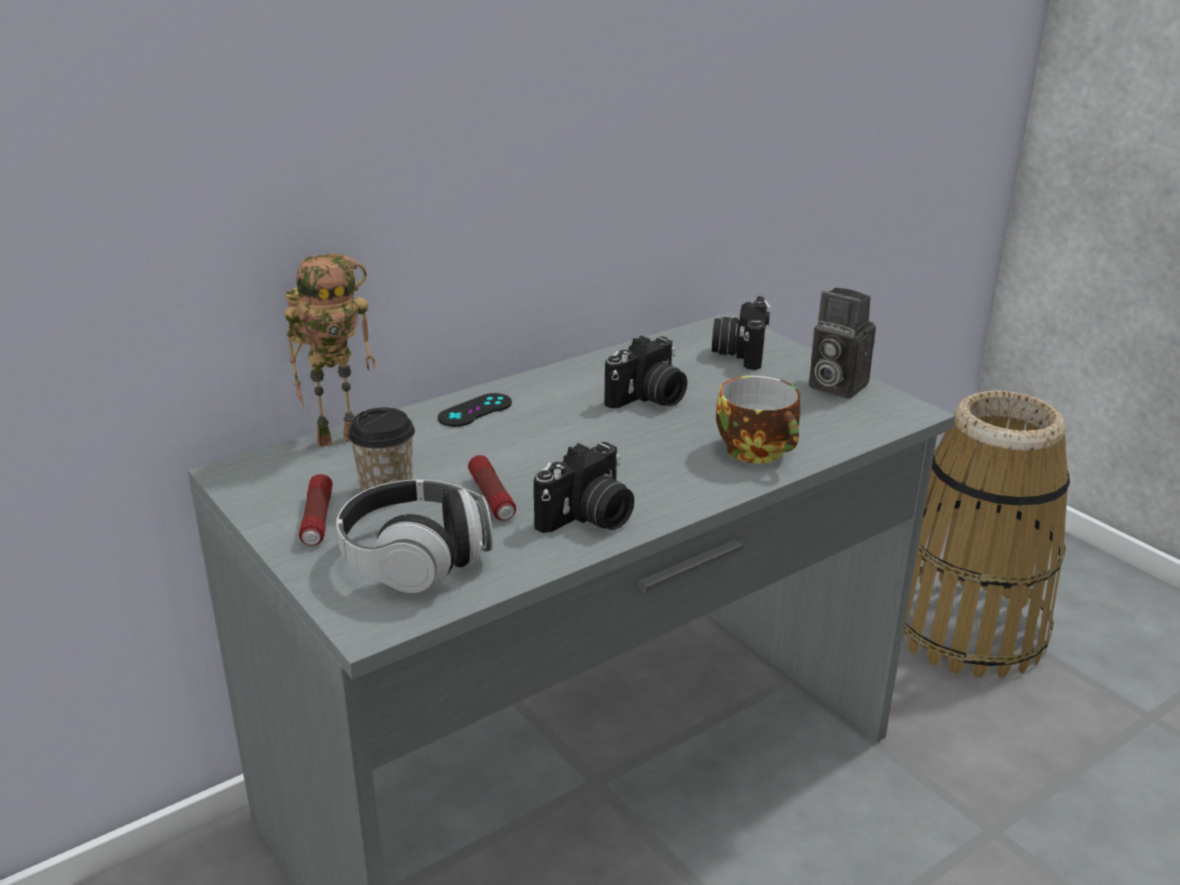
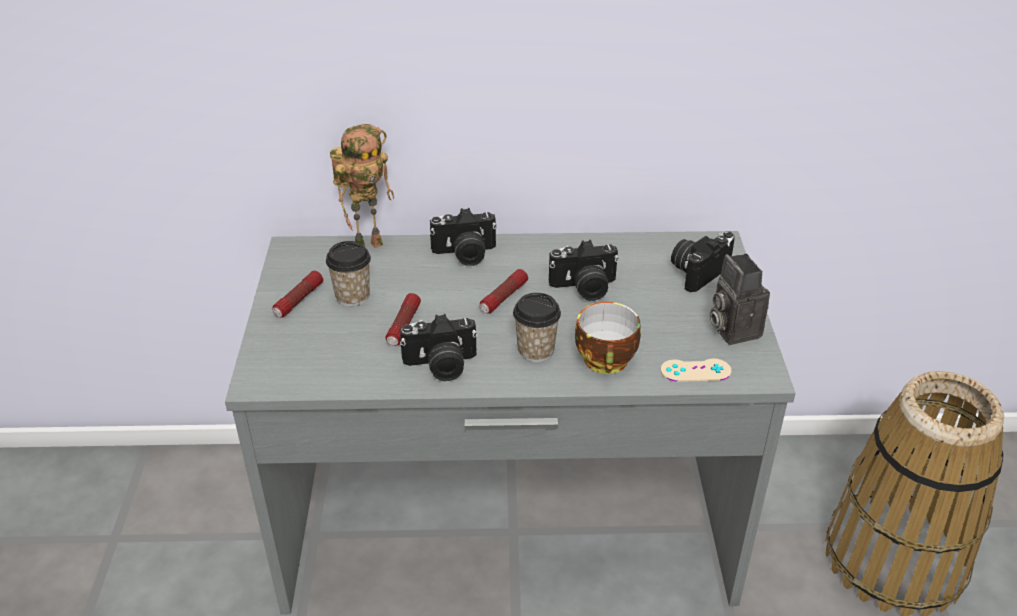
camera: 35 degrees right, 10 degrees up
(340, 437) = (369, 244): toy robot -> toy robot turned 45 degrees counterclockwise
(415, 559) = (319, 350): headphones -> none
(475, 410) = (465, 254): black game controller -> camera
(574, 434) = (503, 298): none -> flashlight
(674, 467) = (536, 350): none -> cup
(850, 429) = (695, 371): none -> beige game controller

